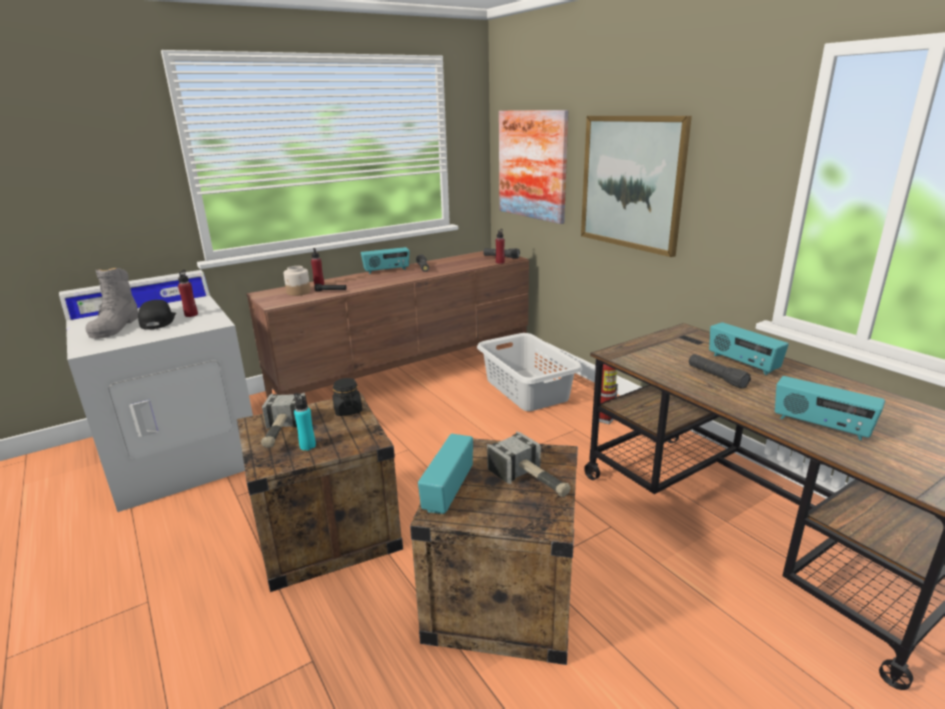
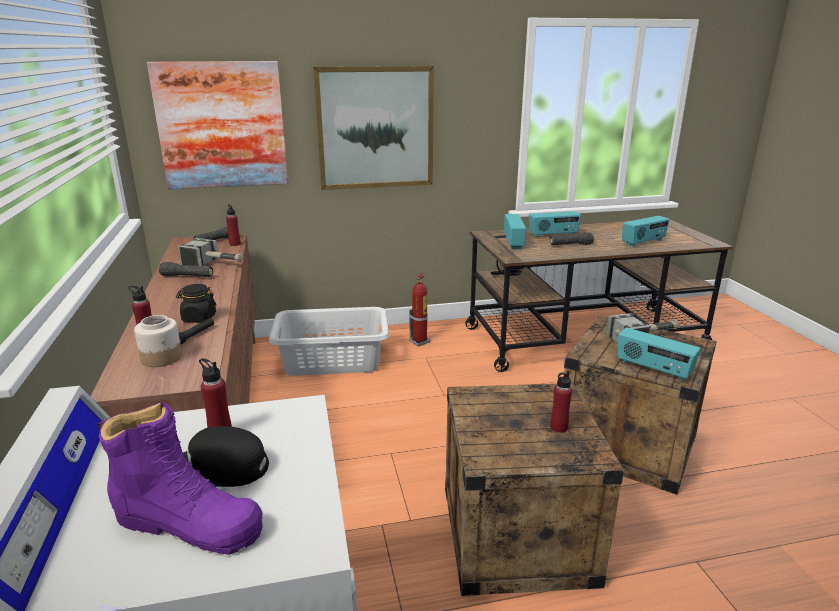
camera: 70 degrees left, 0 degrees up
(116, 326) = (189, 523): grey boot -> purple boot
(281, 433) = (522, 443): hammer -> hammer (215, 264)
(307, 446) = (558, 427): turquoise bottle -> red bottle
(348, 410) = (487, 398): black jar -> black jar (199, 318)
(386, 271) = (159, 295): radio -> radio (514, 242)

